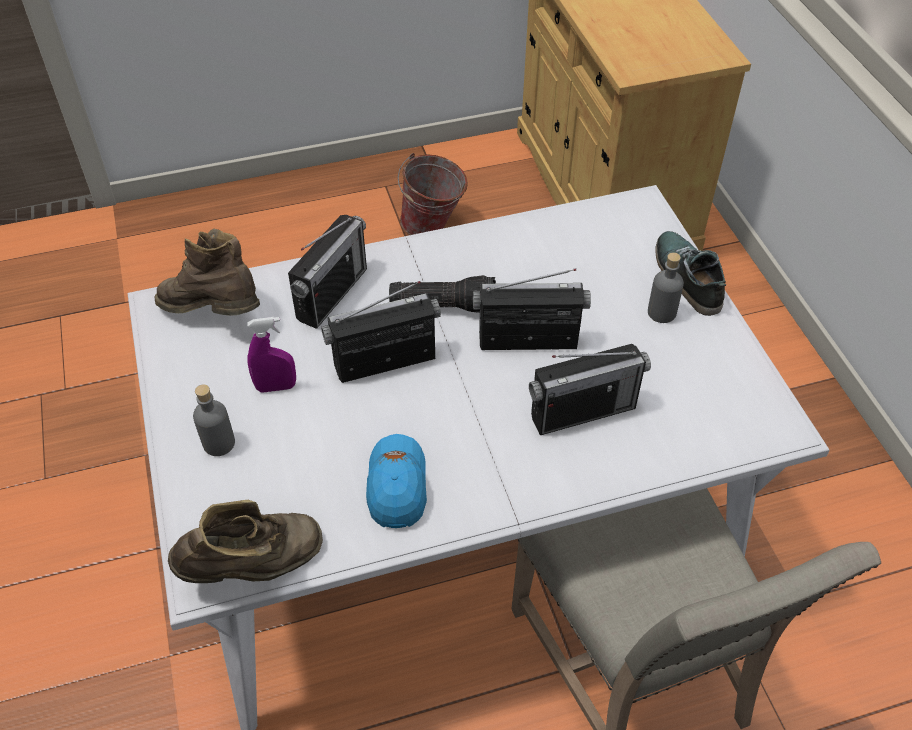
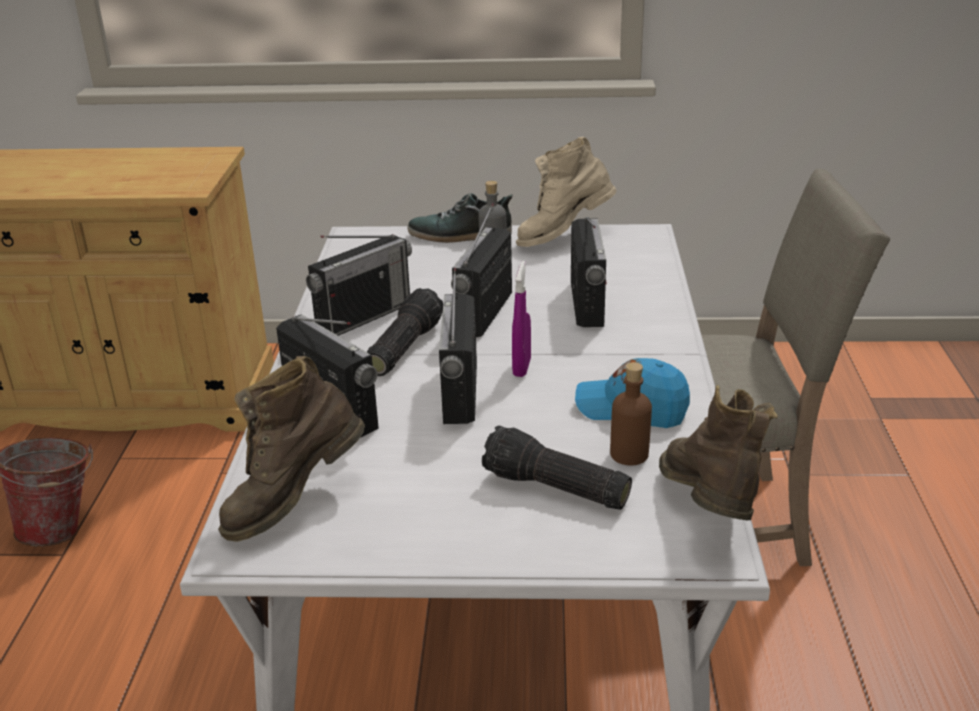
camera: 70 degrees left, 20 degrees down
(219, 443) = (516, 520): grey bottle -> none
(263, 457) = (554, 489): none -> flashlight
(276, 387) = (451, 468): purple spray bottle -> purple spray bottle (521, 367)
(324, 497) = (629, 454): none -> brown bottle
(486, 263) = (363, 317): none -> radio
(729, 359) = (563, 236): none -> beige boot

